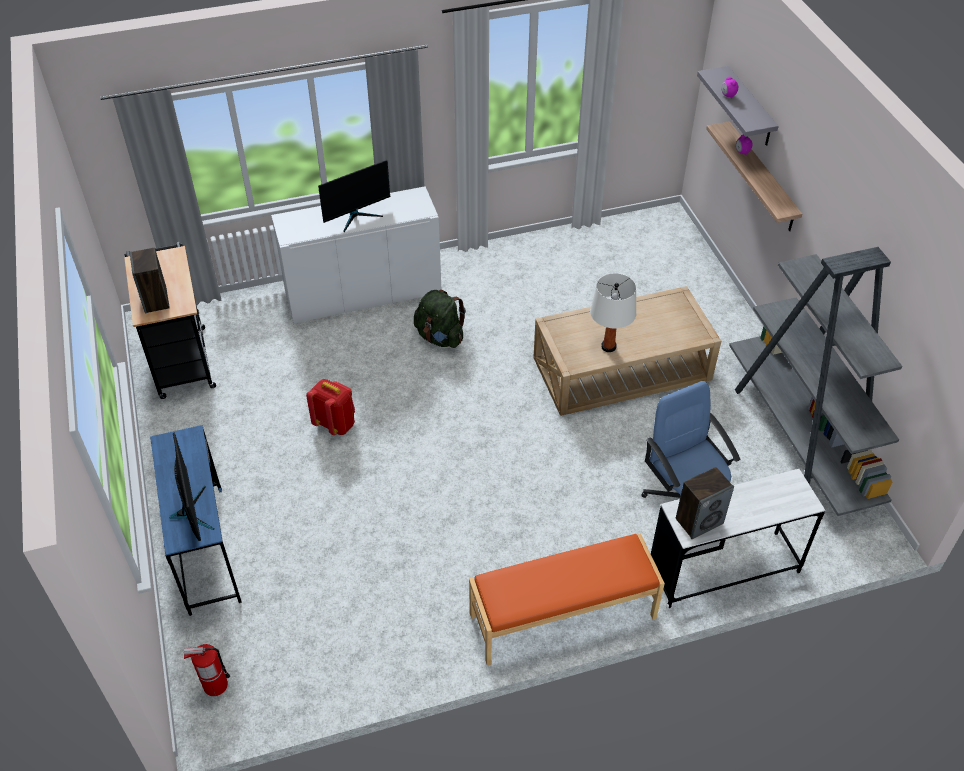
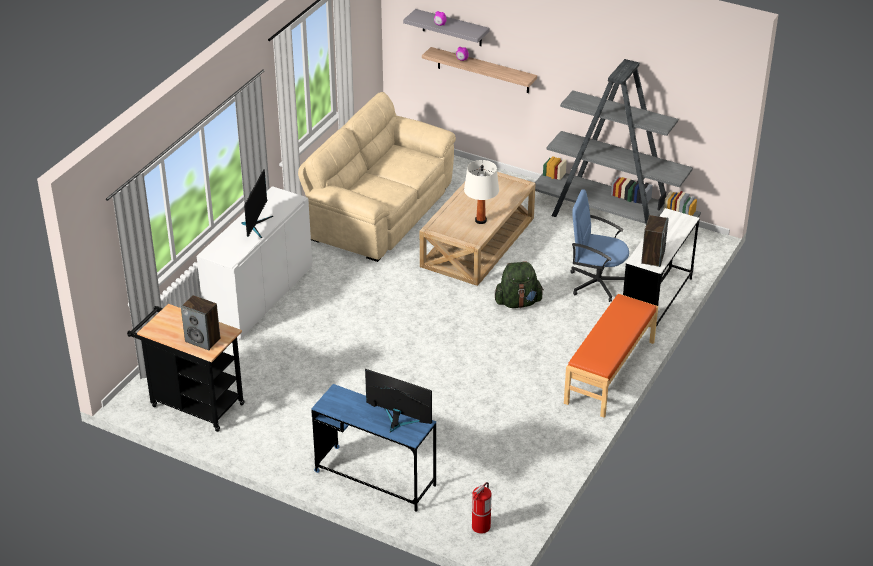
camera: 45 degrees left, 10 degrees down
(335, 424) = (353, 372): red backpack -> none
(440, 337) = (347, 290): green backpack -> green backpack (518, 302)
(572, 275) = (378, 211): none -> beige sofa

